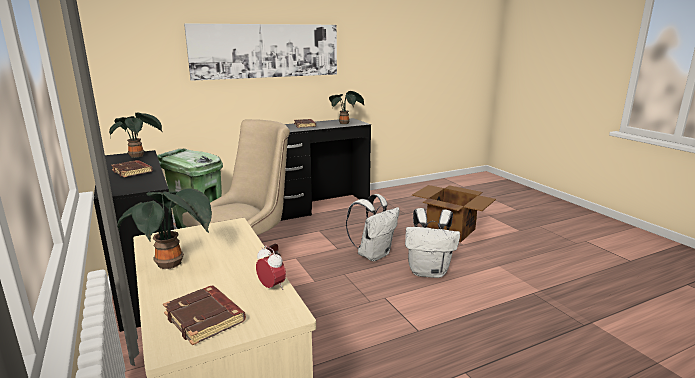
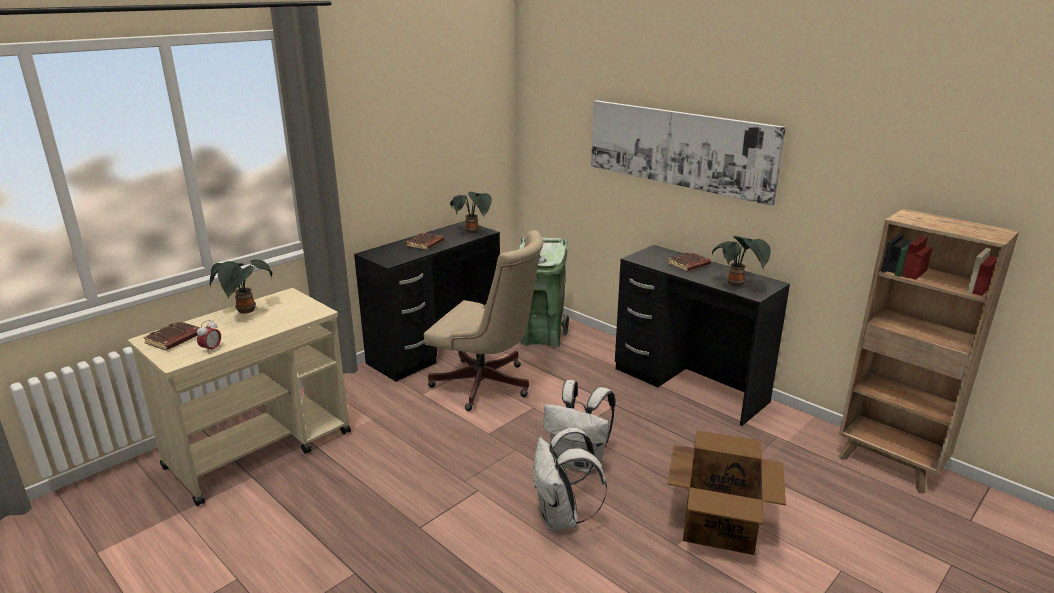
camera: 70 degrees right, 5 degrees up
(421, 187) = (889, 465): none -> brown bookcase

